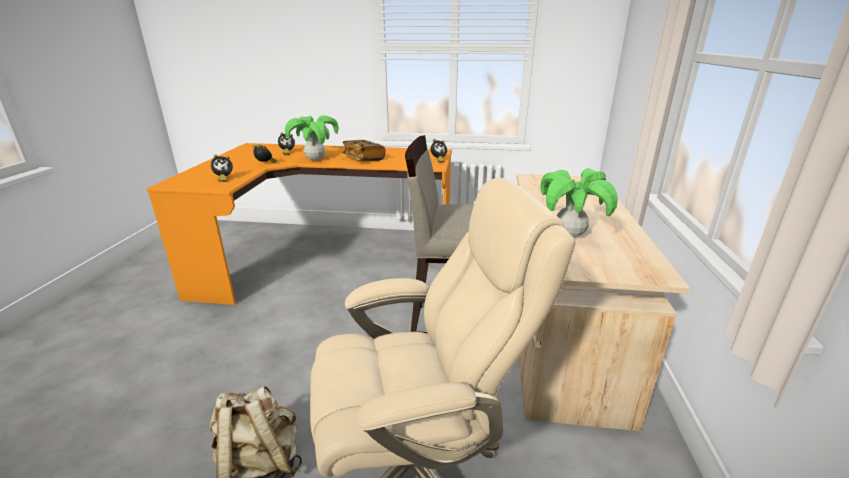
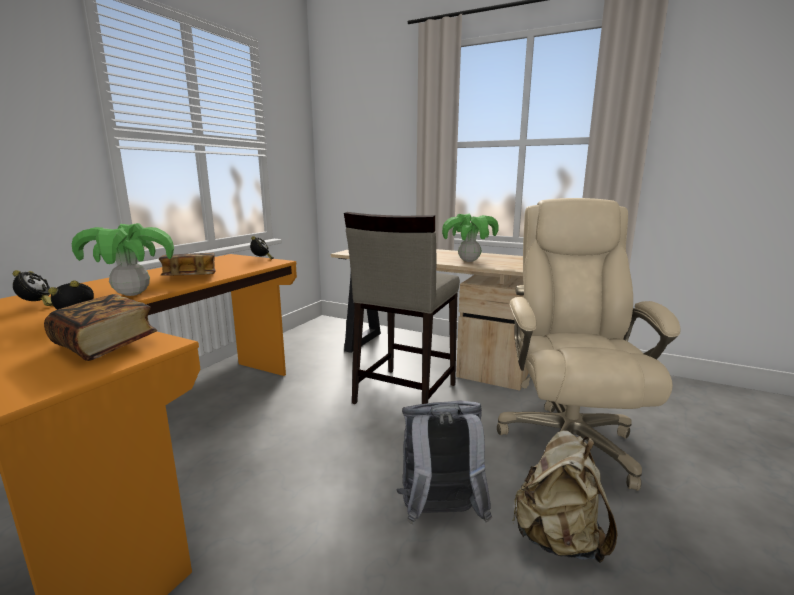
camera: 70 degrees left, 10 degrees down
(223, 179) = (105, 345): alarm clock -> book
(284, 386) = (440, 514): none -> grey backpack

